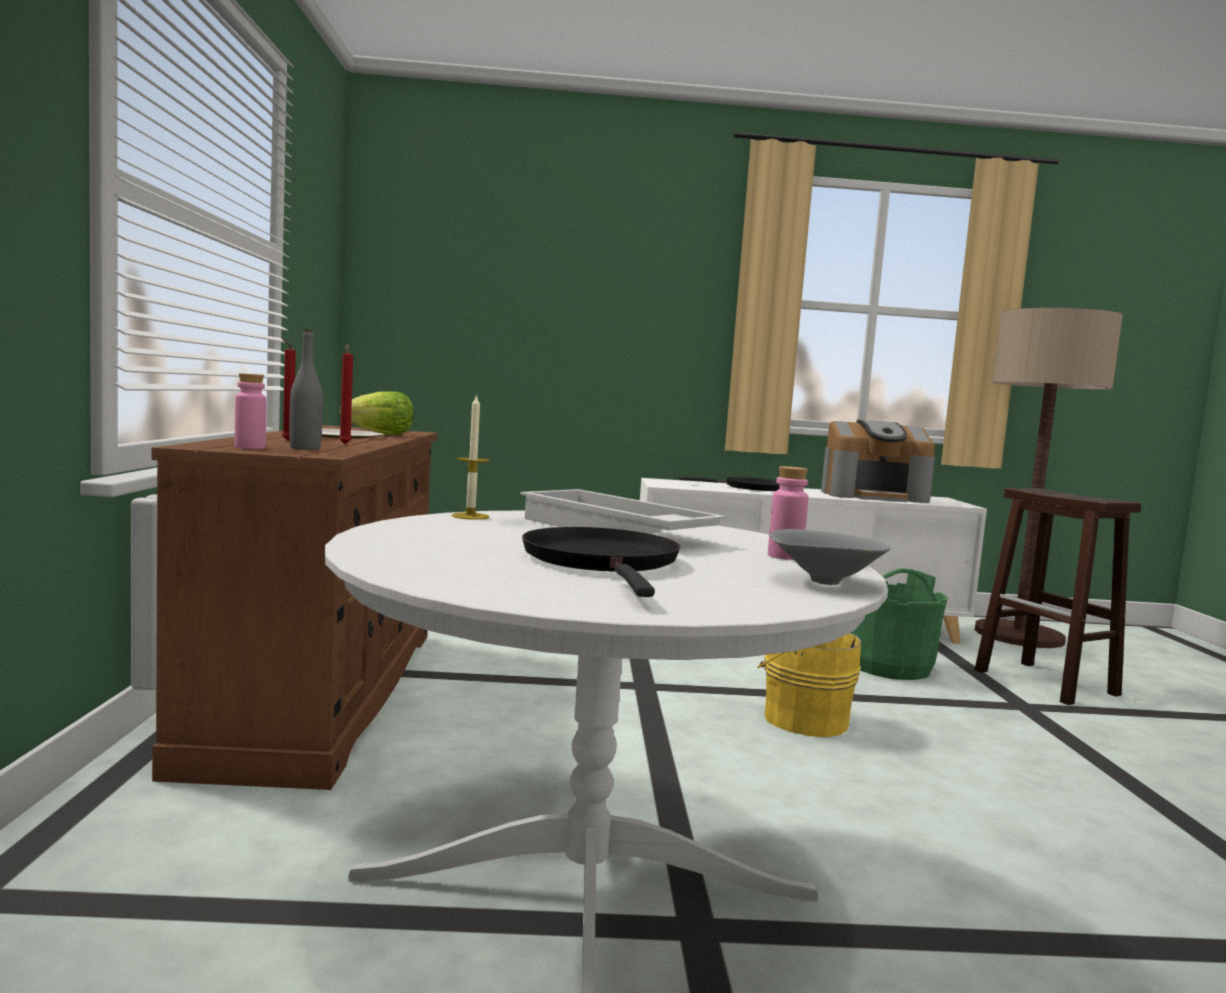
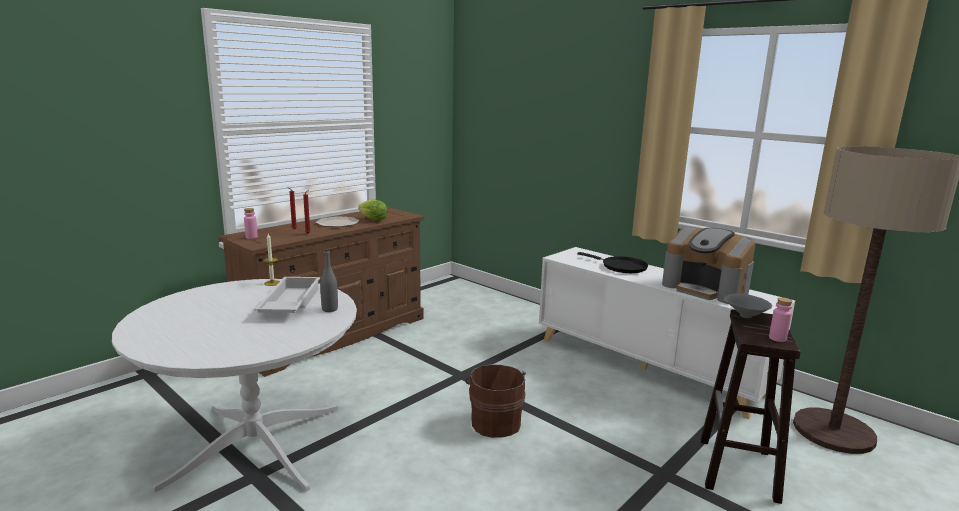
camera: 45 degrees right, 10 degrees up
(305, 448) = (272, 238): grey bottle -> grey bottle (330, 309)
(603, 562) = (214, 321): black frying pan -> none
(784, 556) = (291, 335): pink bottle -> pink bottle (777, 338)
(802, 719) = (495, 422): yellow bucket -> brown bucket
(822, 582) = (240, 353): grey bowl -> grey bowl (744, 316)
(888, 666) = (636, 414): green bucket -> none

